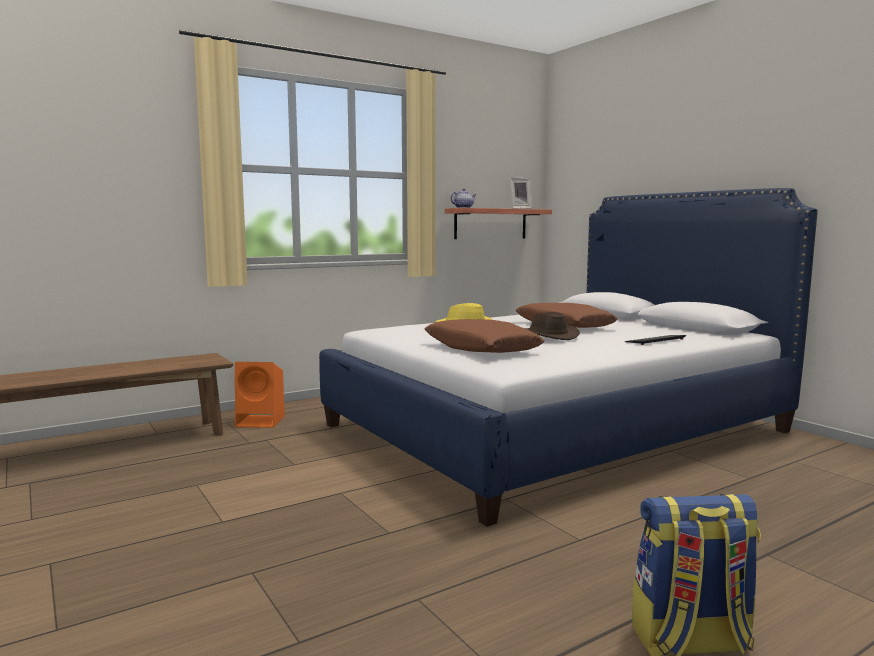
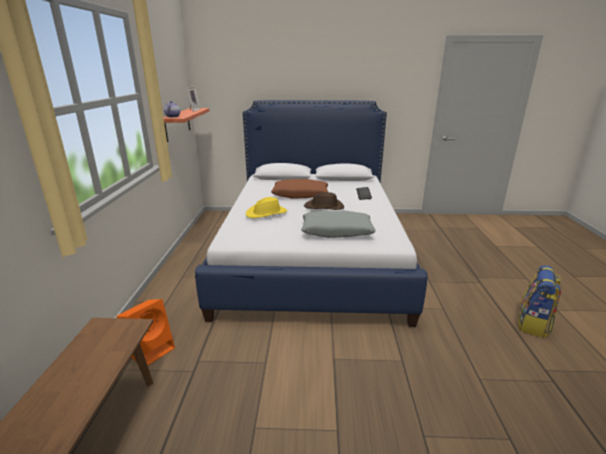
camera: 55 degrees left, 15 degrees up
(481, 349) = (336, 231): brown pillow -> grey pillow

